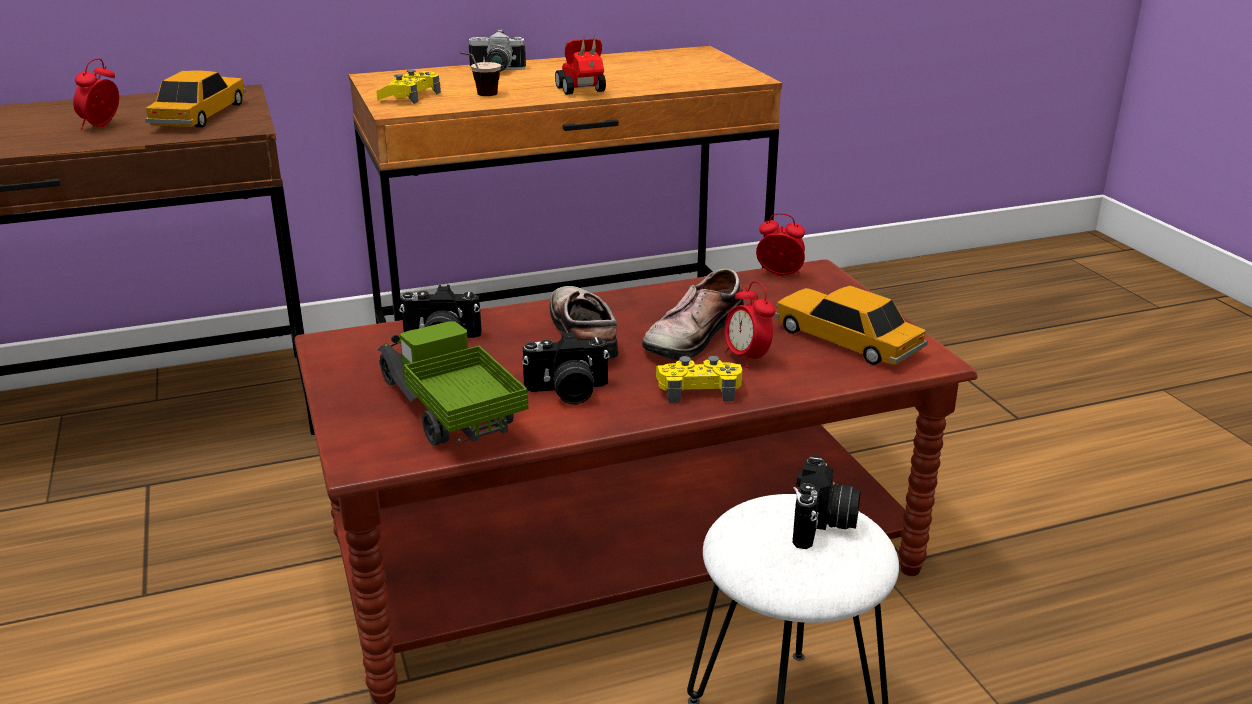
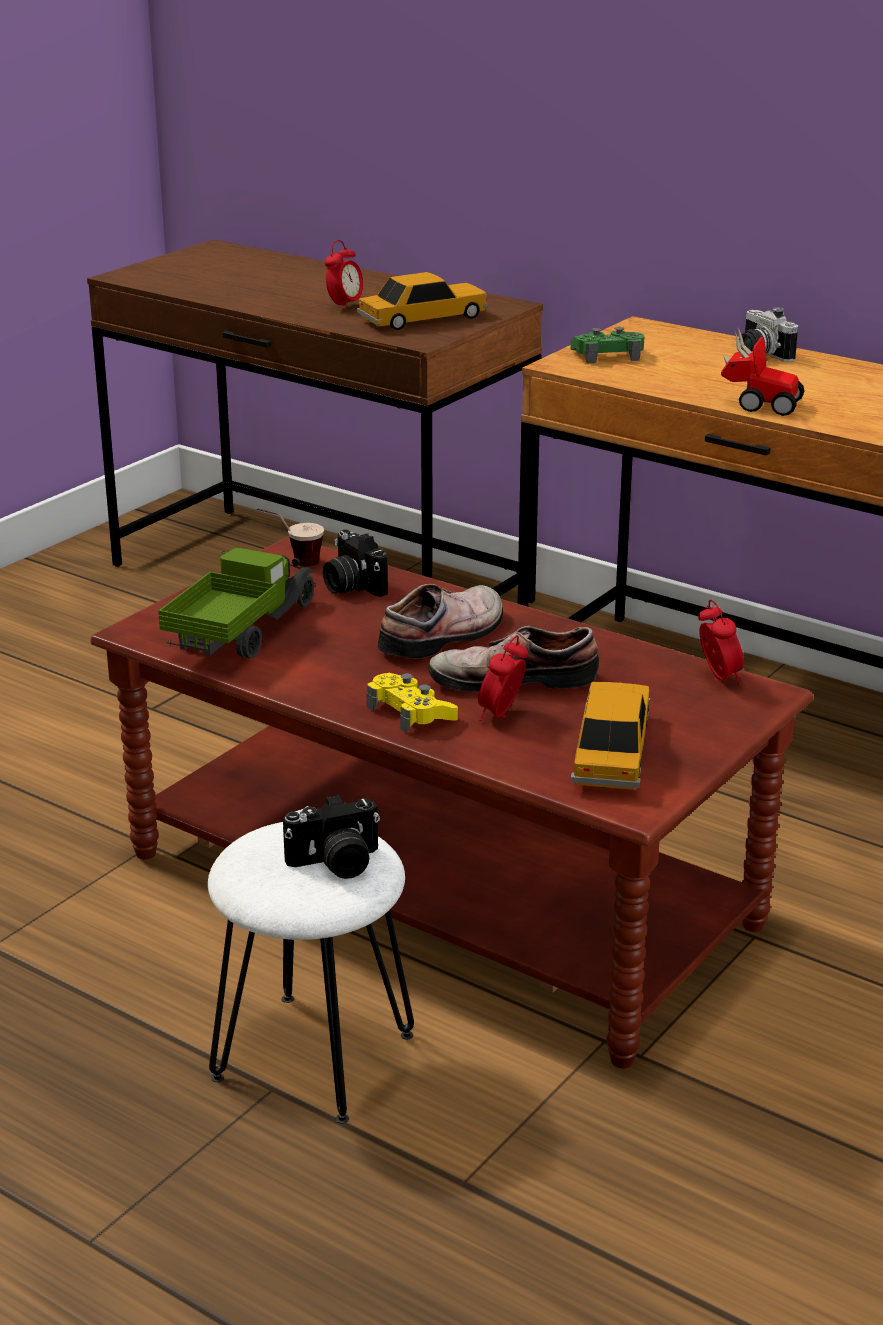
camera: 55 degrees right, 0 degrees up
(102, 127) = (345, 306): alarm clock -> alarm clock turned 135 degrees clockwise
(410, 96) = (607, 355): yellow game controller -> green game controller
(480, 97) = (658, 377): cup -> cup (292, 563)
(567, 392) = (331, 663): camera -> none
(583, 92) = (759, 404): toy car -> toy car turned 75 degrees clockwise

